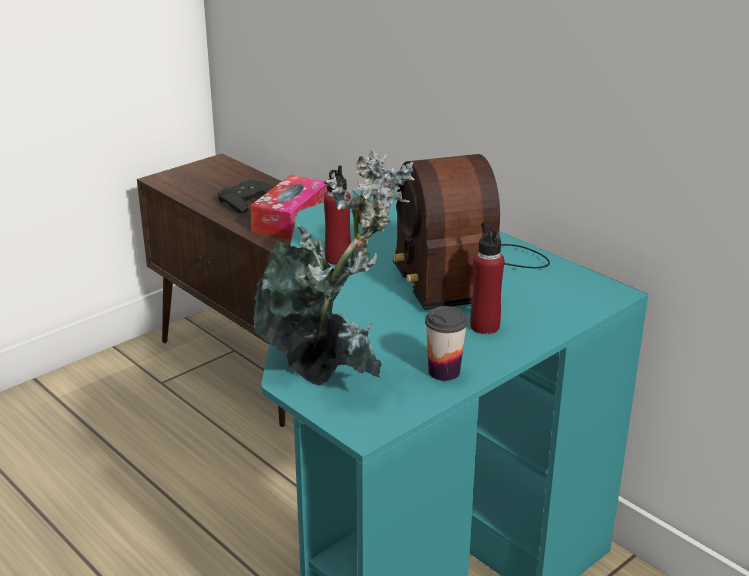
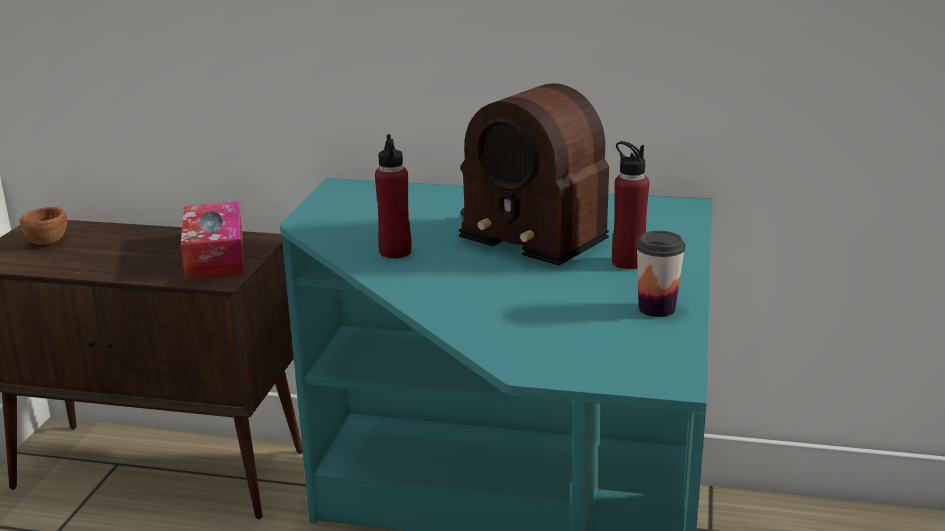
camera: 35 degrees left, 5 degrees down
(212, 174) = (51, 239): none -> brown cup
(245, 199) = (131, 252): black game controller -> none
(330, 370) = (552, 345): potted plant -> none

